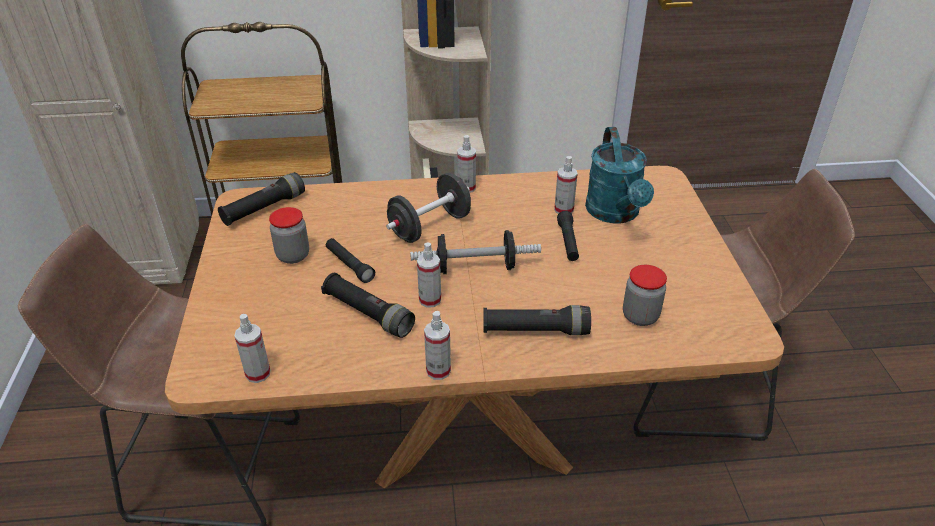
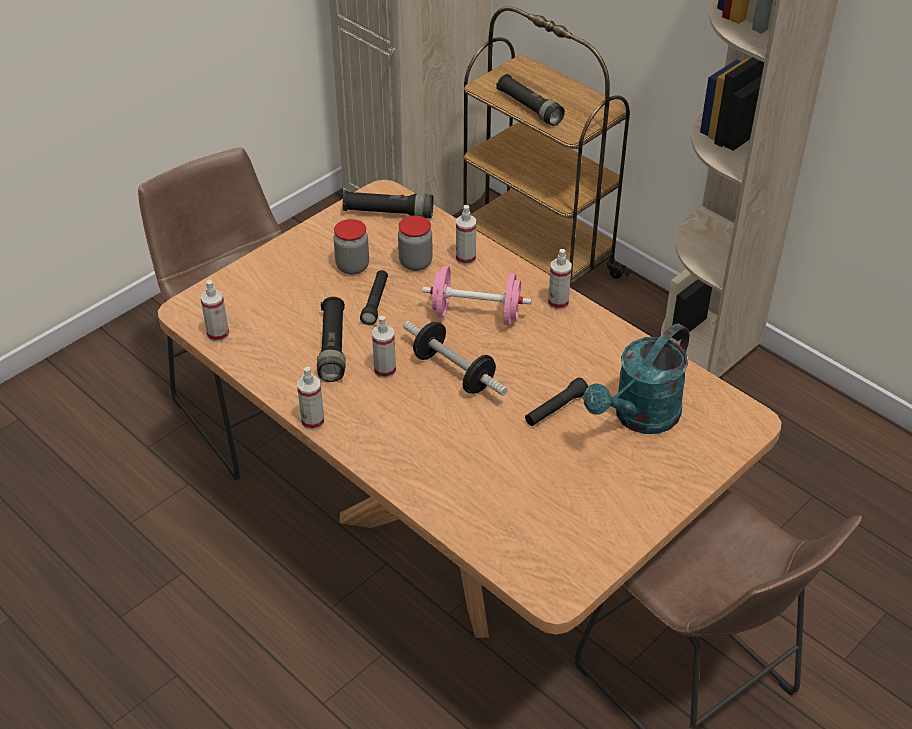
camera: 50 degrees right, 5 degrees up
(430, 226) = (476, 314): black dumbbell -> pink dumbbell
(535, 330) = (414, 450): black flashlight -> black flashlight (529, 108)
(563, 210) = (602, 381): spray bottle -> spray bottle (465, 258)
(640, 316) = (503, 505): jar -> jar (415, 263)

